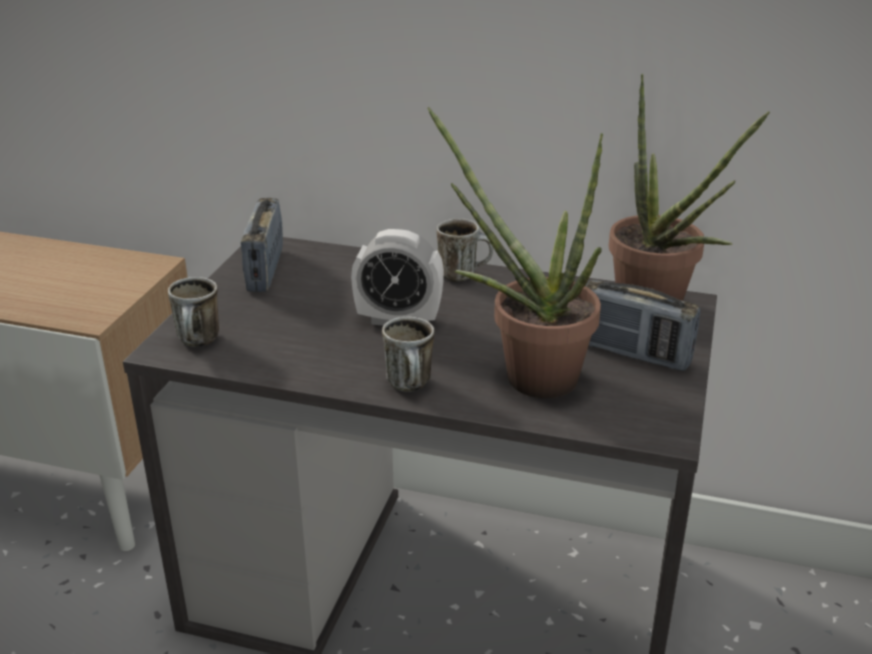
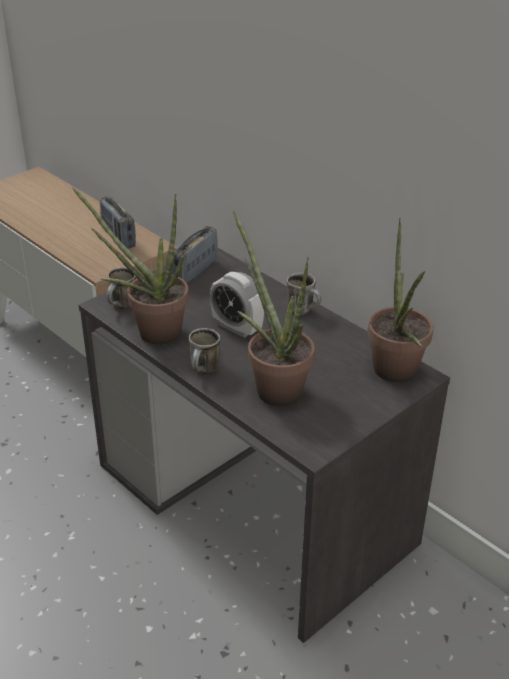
camera: 30 degrees right, 5 degrees up
(278, 362) = (150, 331): none -> potted plant
(633, 354) = (349, 397): radio -> radio (118, 237)

